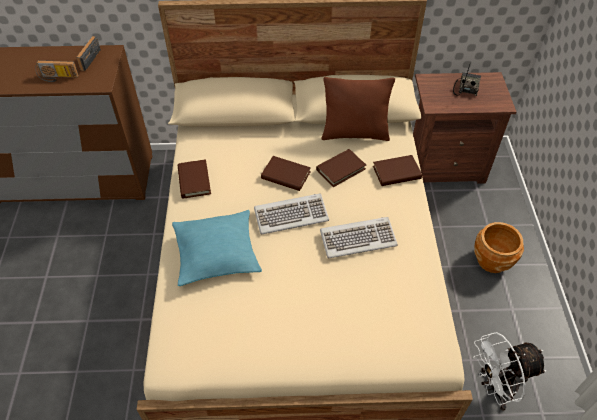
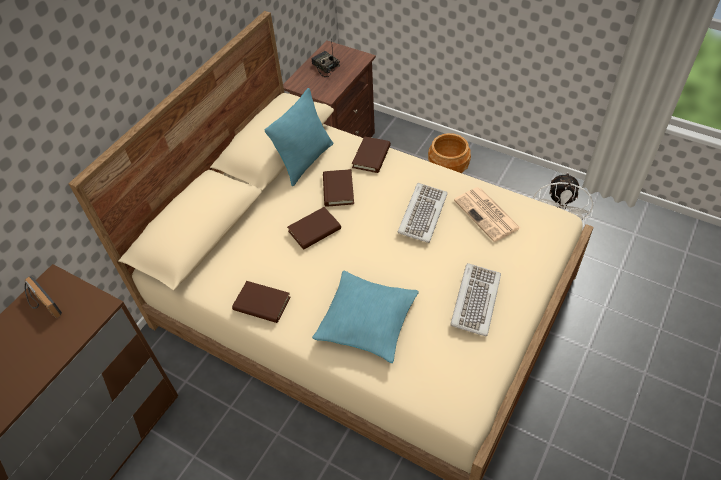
camera: 55 degrees left, 0 degrees up
(57, 78) = (46, 346): radio -> none
(291, 215) = (364, 246): keyboard -> keyboard (475, 300)
(355, 134) = (305, 161): brown pillow -> turquoise pillow
(396, 289) = (487, 215): none -> newspaper

